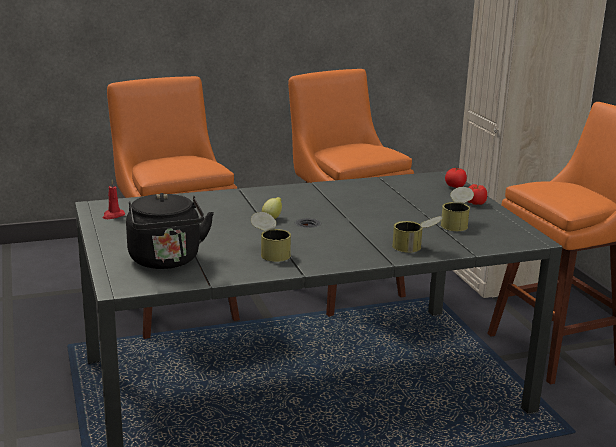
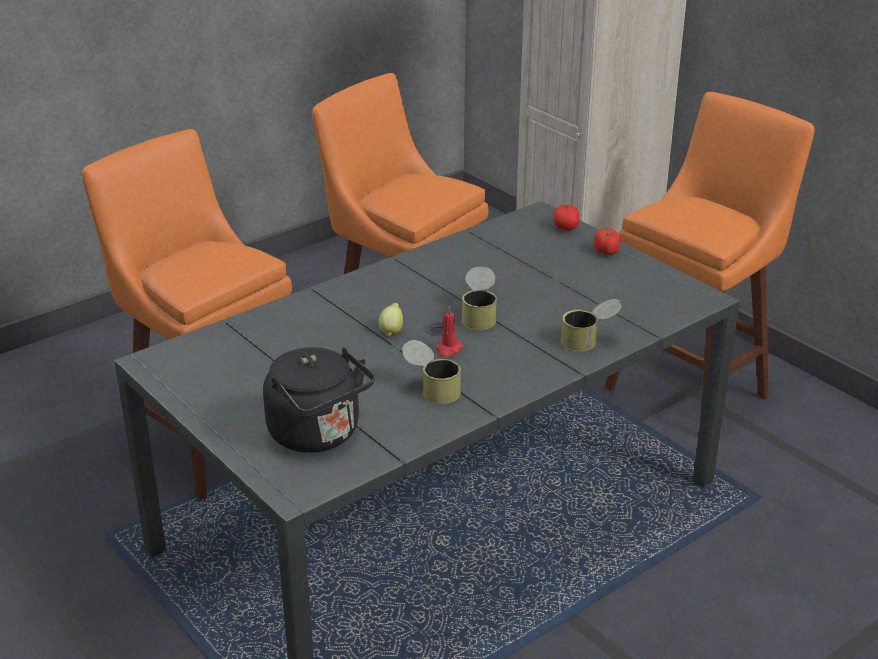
camera: 20 degrees left, 10 degrees up
(113, 216) = (187, 373): red candle -> red candle (448, 349)
(456, 223) = (607, 290): can -> can (479, 315)

